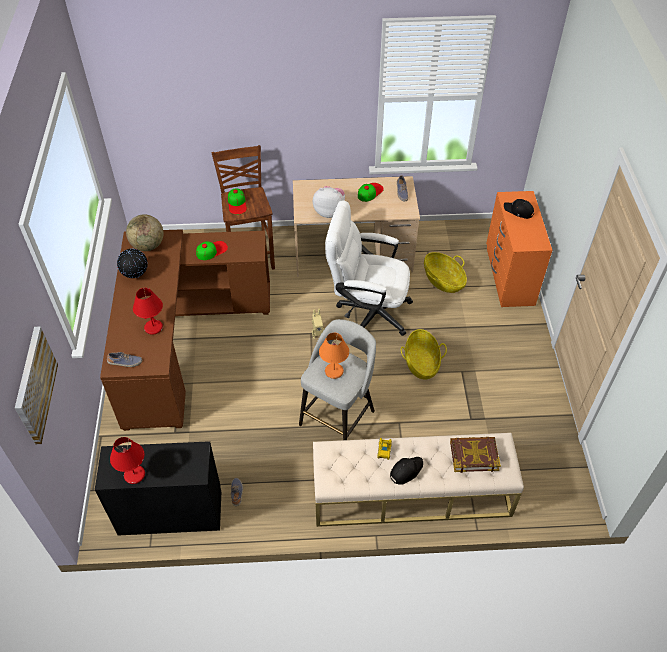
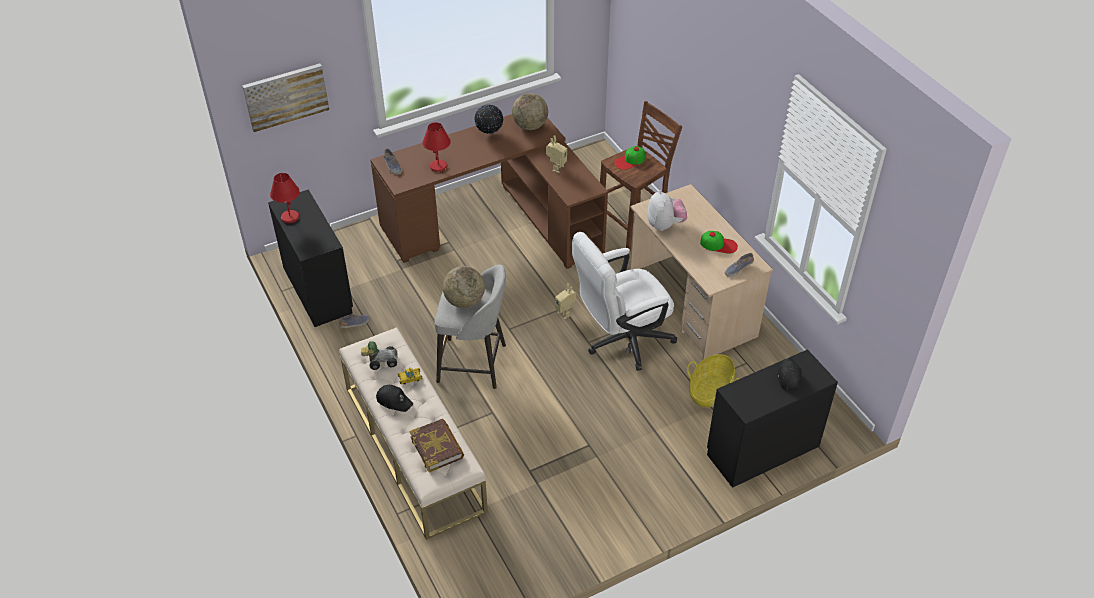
camera: 65 degrees right, 5 degrees down
(211, 250) = (556, 168): cap -> toy robot
(333, 372) = (464, 301): orange table lamp -> globe
(352, 466) = (381, 361): none -> toy car
(367, 311) = (621, 341): white office chair -> white office chair turned 105 degrees counterclockwise
(421, 363) = (579, 407): basket -> none
(509, 276) = (761, 449): orange dresser -> black dresser

